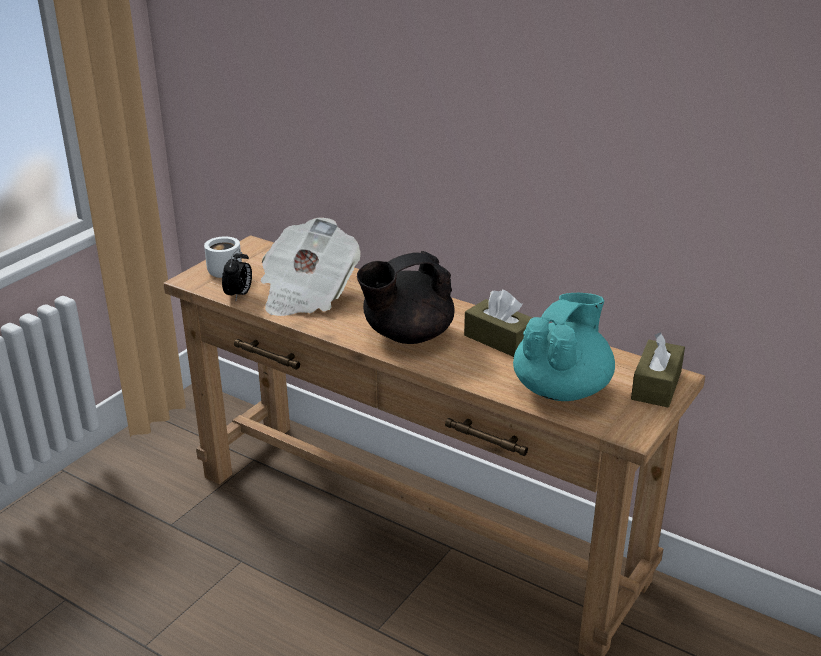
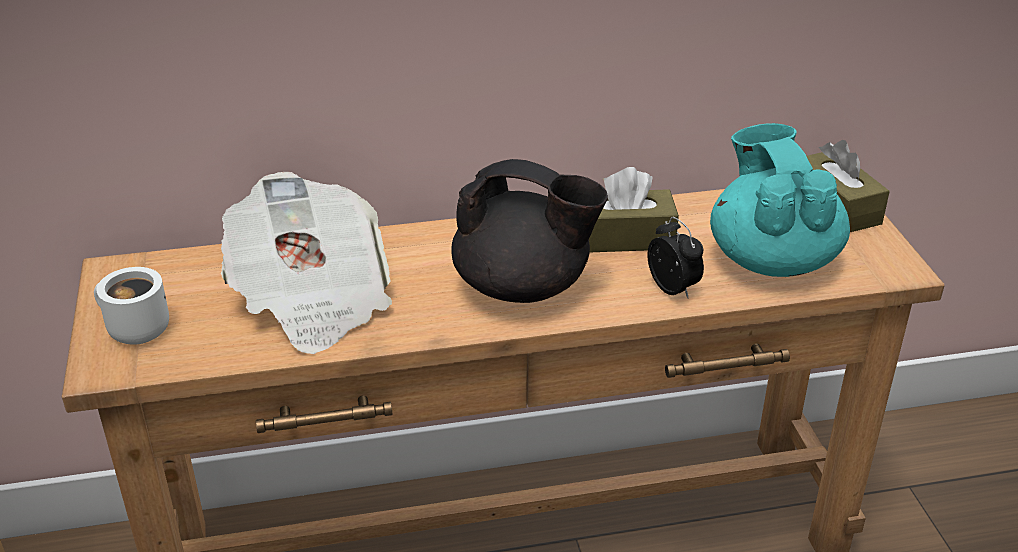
camera: 45 degrees left, 5 degrees up
(239, 295) = (219, 351): alarm clock -> alarm clock (674, 289)
(407, 335) = (523, 287): black teapot -> black teapot turned 90 degrees counterclockwise

